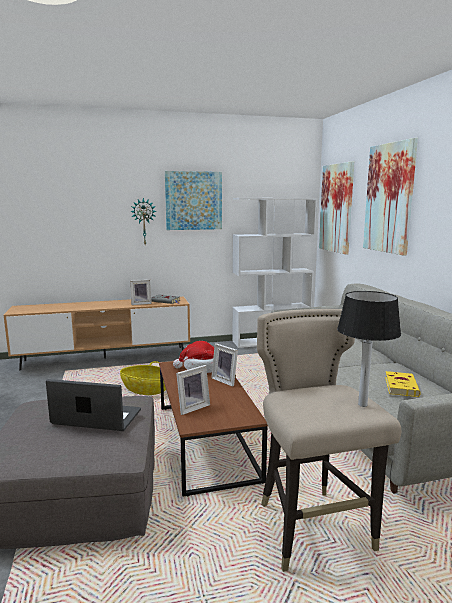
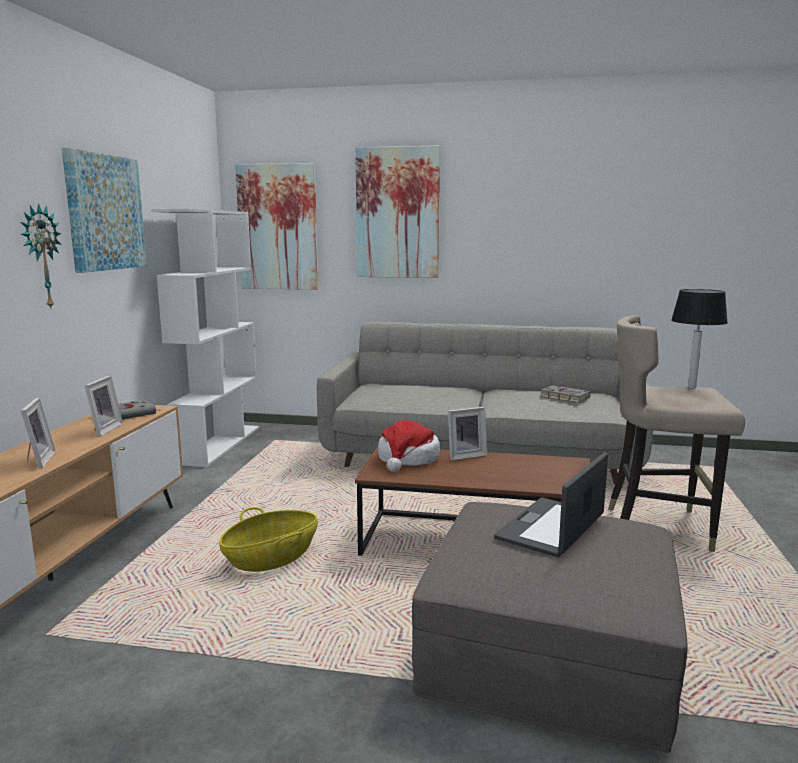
camera: 65 degrees left, 0 degrees up
(192, 407) = (532, 481): picture frame -> picture frame (37, 461)
(400, 386) = (563, 397): yellow book -> grey book

